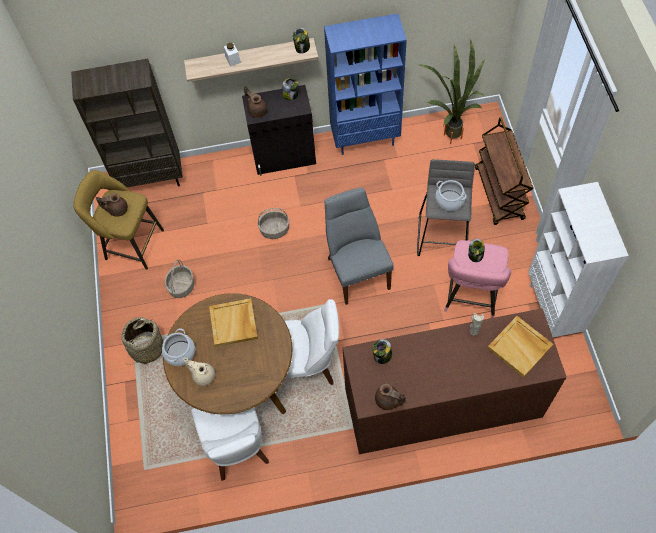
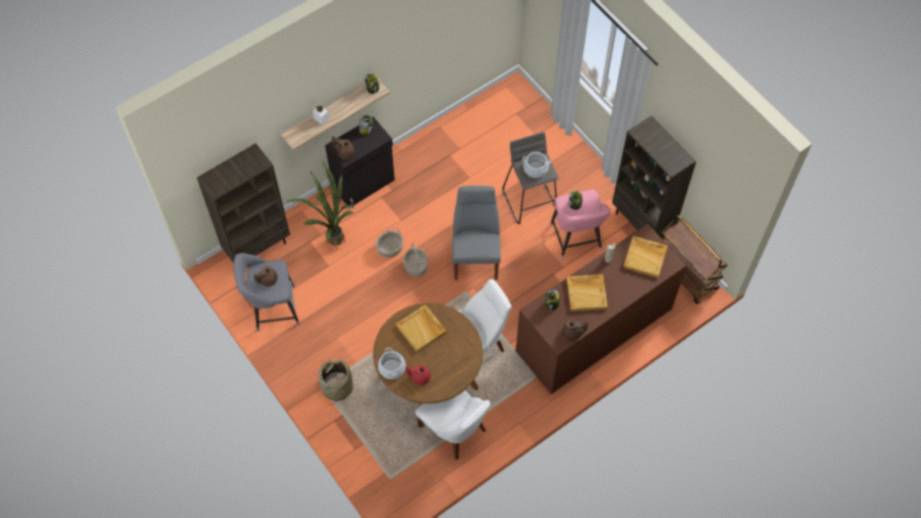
camera: 30 degrees left, 0 degrees up
(131, 244) = (272, 309): yellow stool -> grey stool
(181, 286) = (337, 326): basket -> basket (415, 266)
(203, 375) = (420, 377): beige teapot -> red teapot
(357, 270) = (475, 255): grey chair -> grey chair turned 45 degrees clockwise
(365, 139) = (425, 143): blue bookcase -> none
(429, 360) = (587, 293): none -> beige tray
(451, 132) = (493, 111): potted plant -> potted plant (333, 238)
(499, 194) = (557, 149): brown cart -> brown cart (686, 273)
(553, 309) = (642, 224): white bookcase -> brown bookcase

